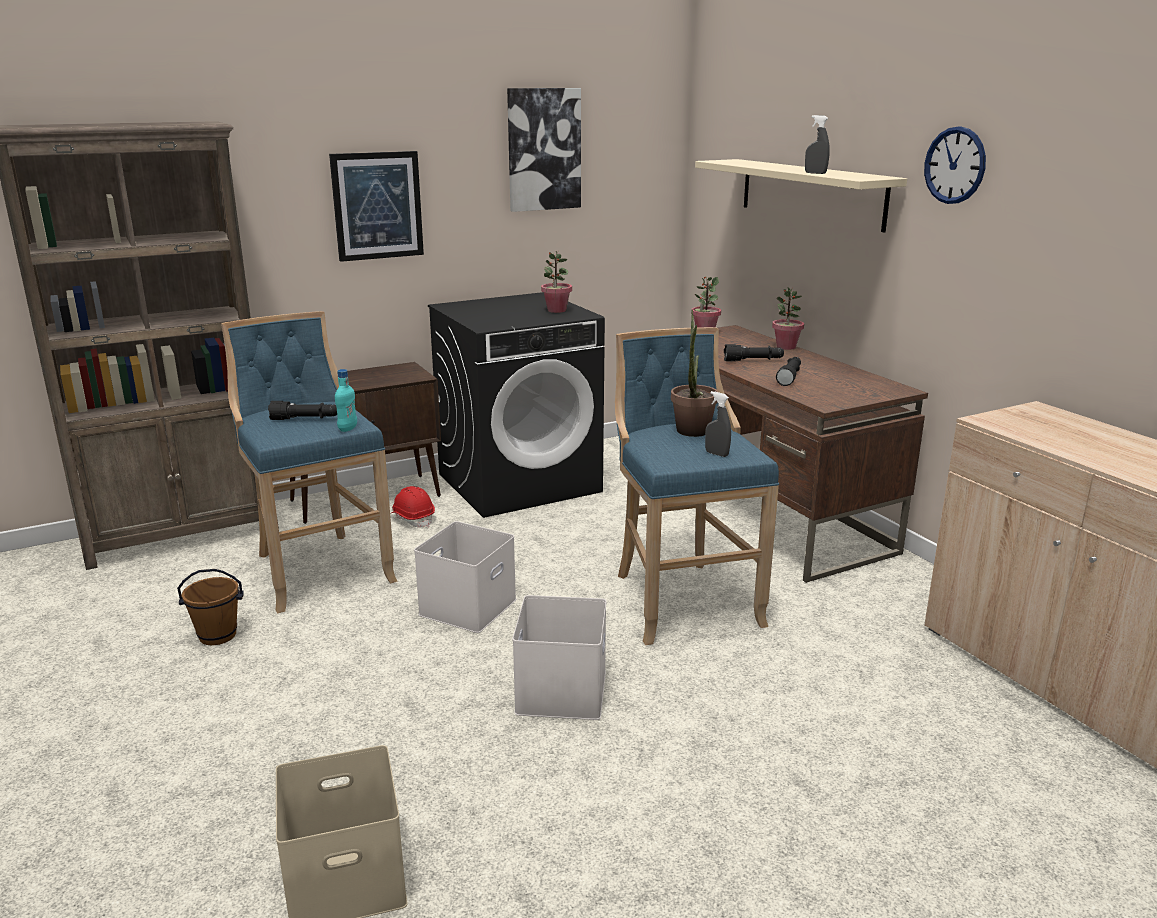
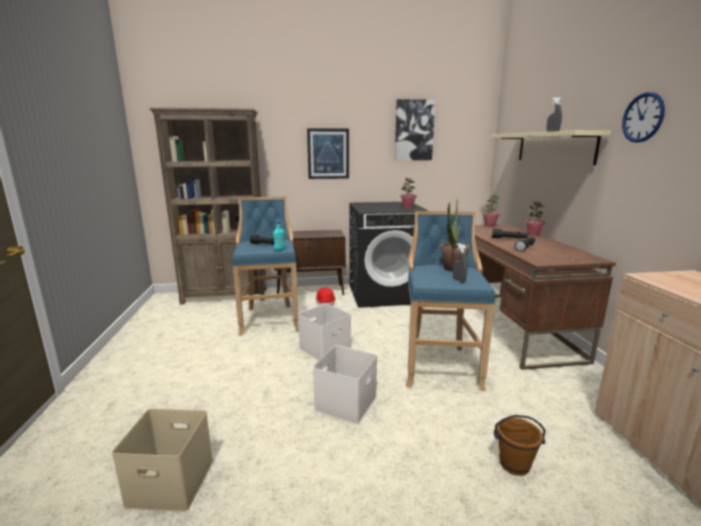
camera: 20 degrees right, 5 degrees down
(218, 635) = (207, 341): brown bucket -> brown bucket (514, 464)

